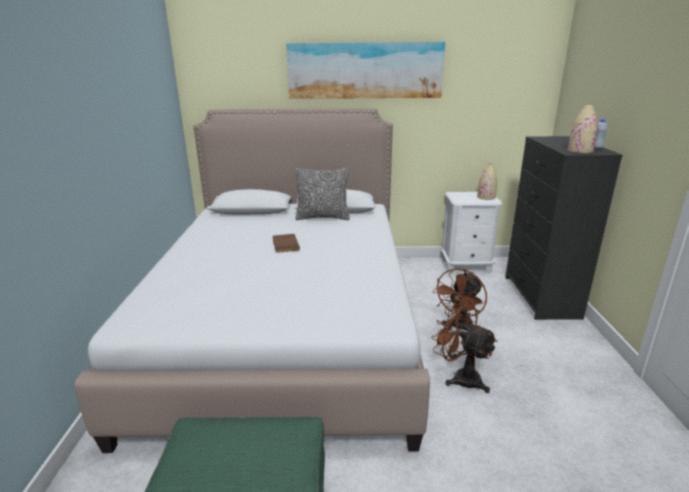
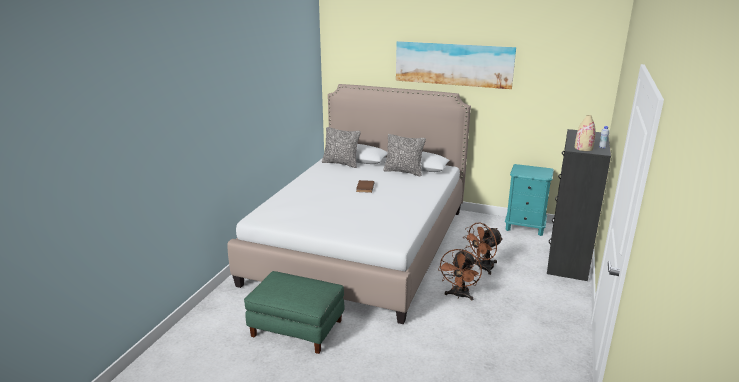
camera: 20 degrees right, 0 degrees up
(231, 218) = (341, 163): none -> pillow
(460, 377) = (459, 295): brown fan -> brown fan turned 135 degrees counterclockwise
(466, 266) = (525, 227): white nightstand -> turquoise nightstand
(486, 197) = (542, 173): beige vase -> none

